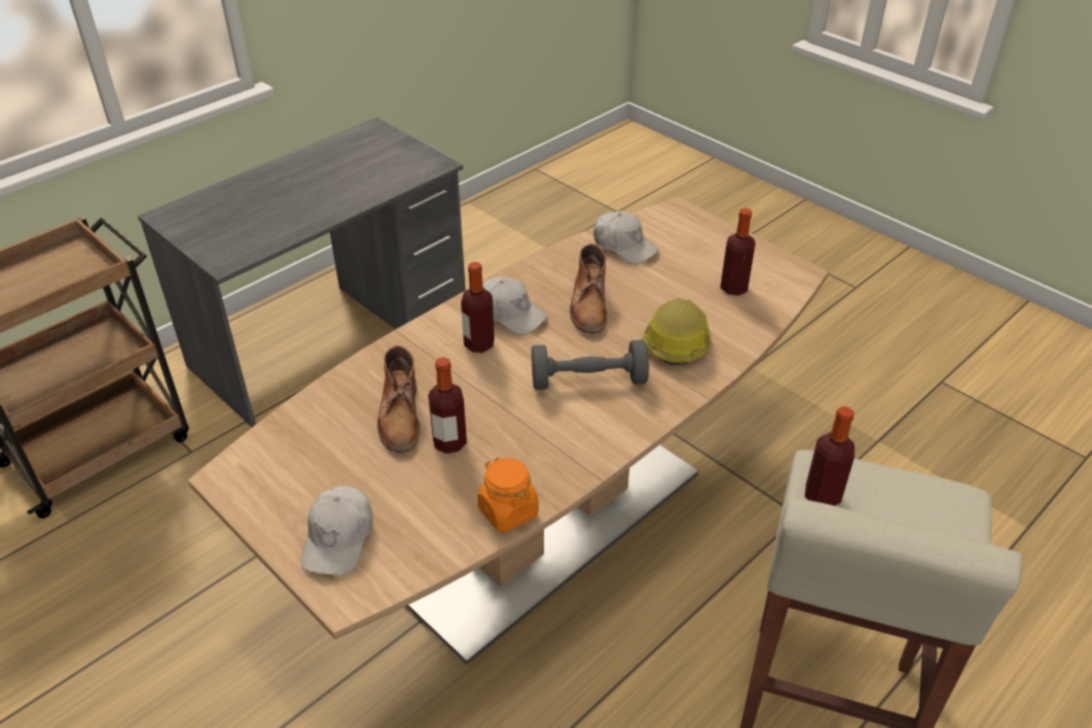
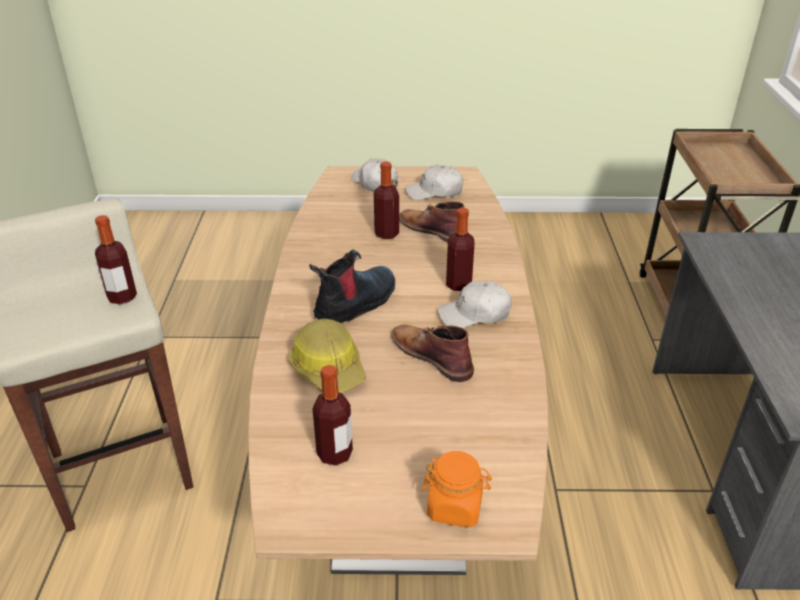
camera: 135 degrees right, 5 degrees down
(508, 511) = (312, 226): orange jar -> orange jar (455, 507)
(588, 381) = (356, 304): grey dumbbell -> boot
(624, 246) = (488, 434): white cap -> white cap (434, 192)

